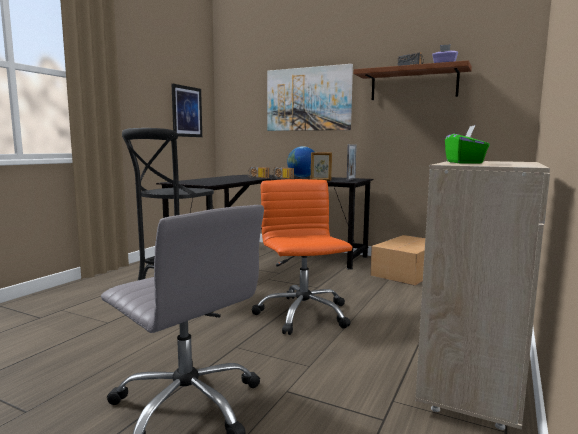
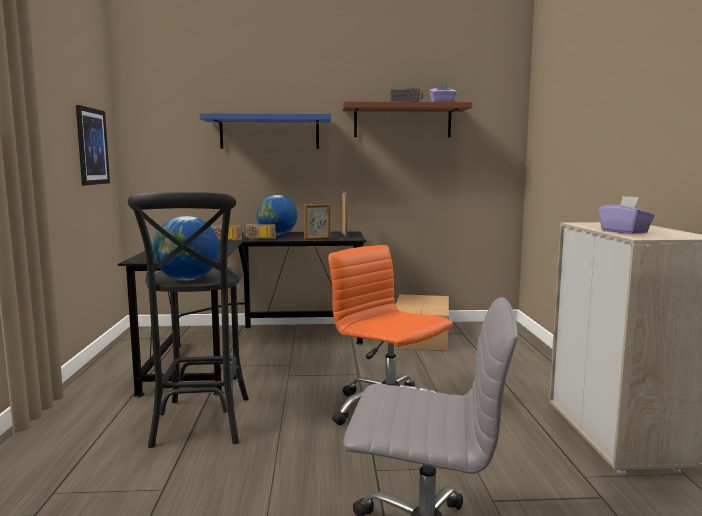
camera: 30 degrees left, 0 degrees up
(165, 192) = (187, 280): none -> globe
(308, 99) = (269, 132): picture -> blue shelf
(464, 163) = (624, 231): green tissue box -> purple tissue box

